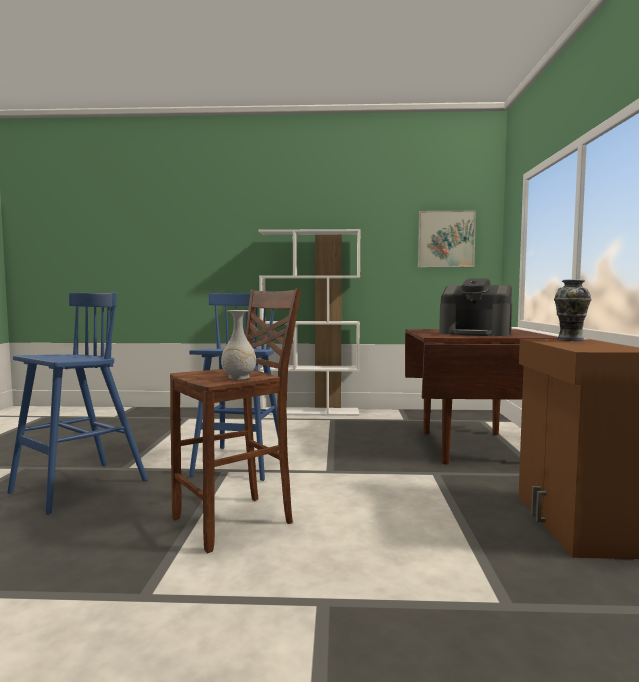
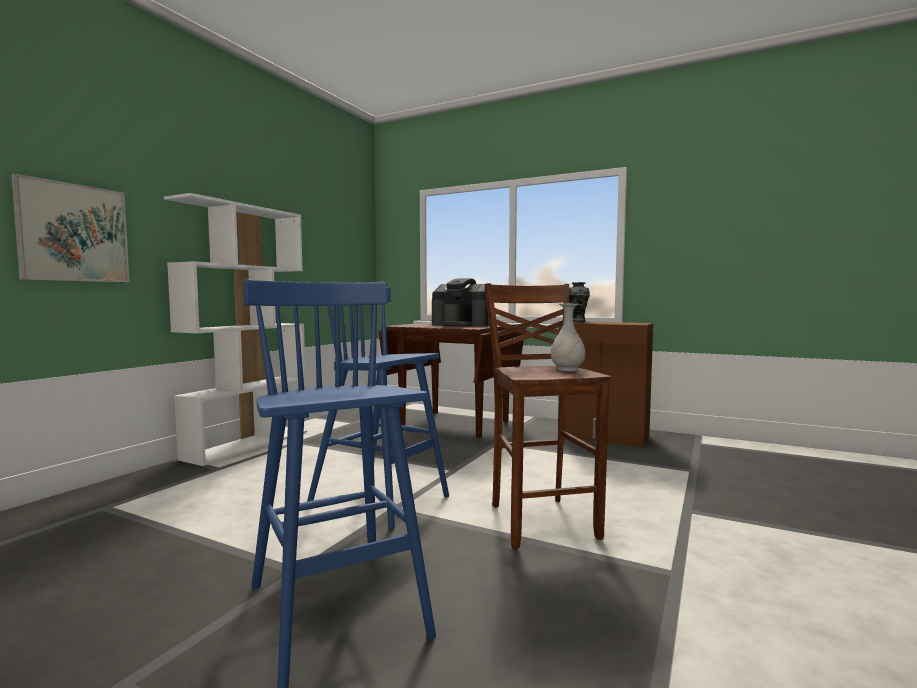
camera: 65 degrees left, 0 degrees up
(446, 239) = (343, 236): picture -> picture (74, 233)
(475, 333) = (462, 325): coffee machine -> coffee machine turned 60 degrees clockwise

